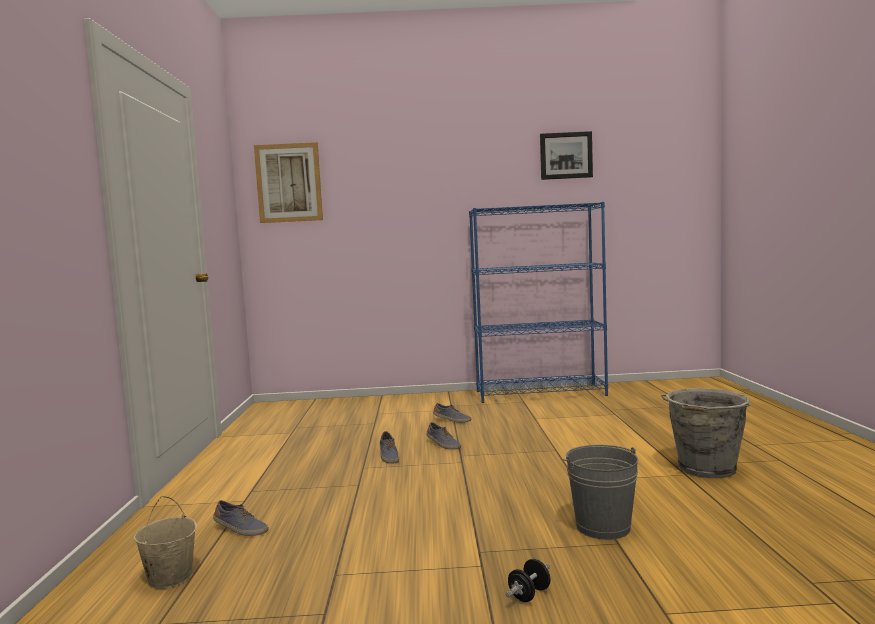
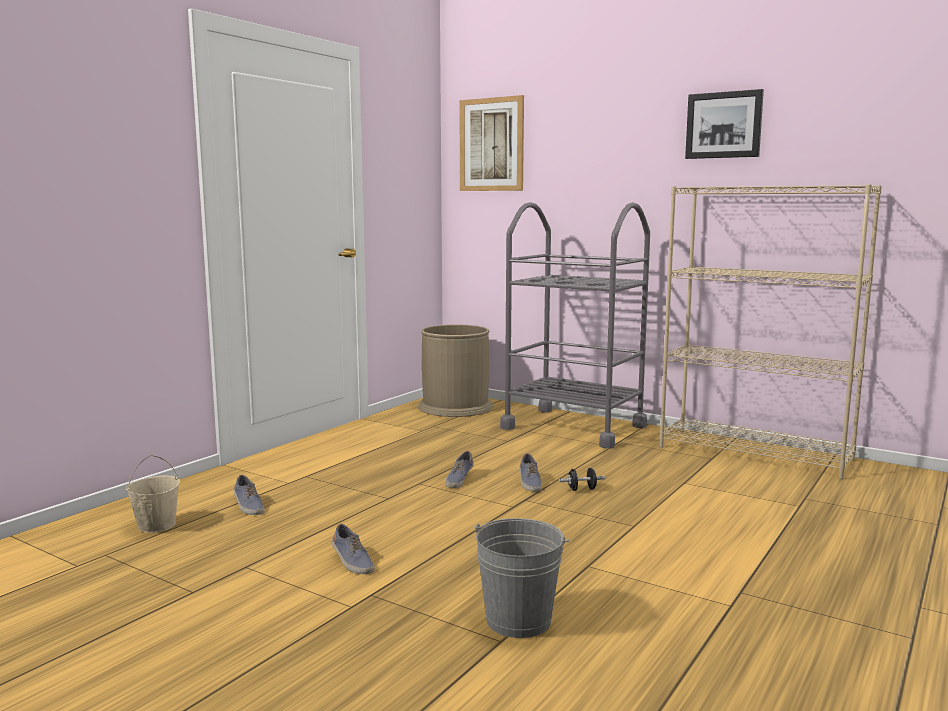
camera: 35 degrees right, 5 degrees up
(287, 411) = (455, 407): none -> brown trash can
(404, 404) = (573, 427): none -> grey cart
(452, 420) = (587, 459): shoe -> shoe (352, 562)
(529, 594) = (340, 646): black dumbbell -> black dumbbell (582, 489)
(541, 393) = (755, 453): blue bookcase -> beige bookcase
(565, 155) = (853, 106): picture -> picture (724, 125)
(706, 469) = (772, 610): grey bucket -> none

